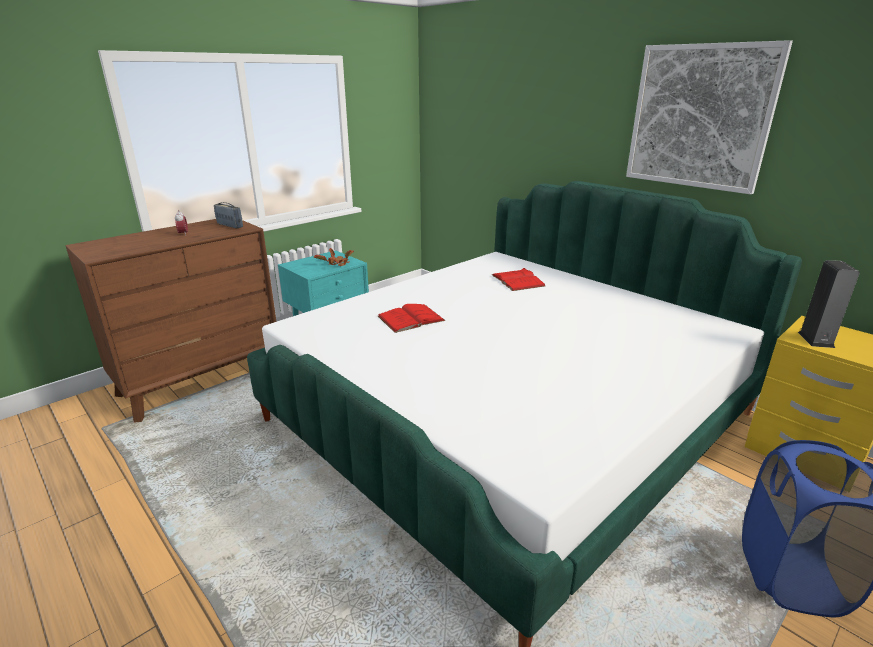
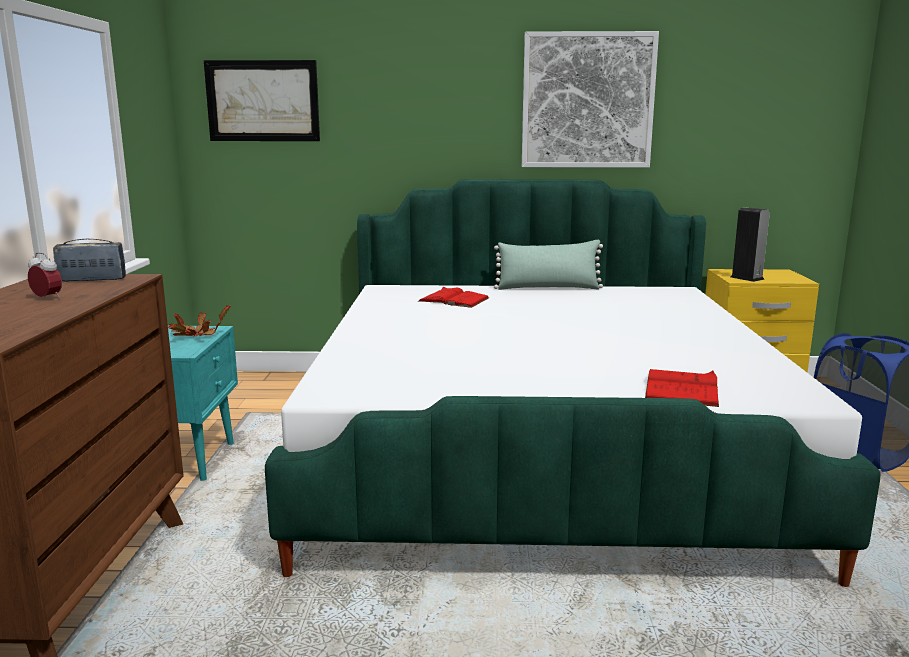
camera: 45 degrees left, 10 degrees down
(411, 318) = (439, 350): red book -> red book (681, 388)
(461, 104) = (263, 101): none -> picture
(612, 290) = (548, 288): none -> green pillow

